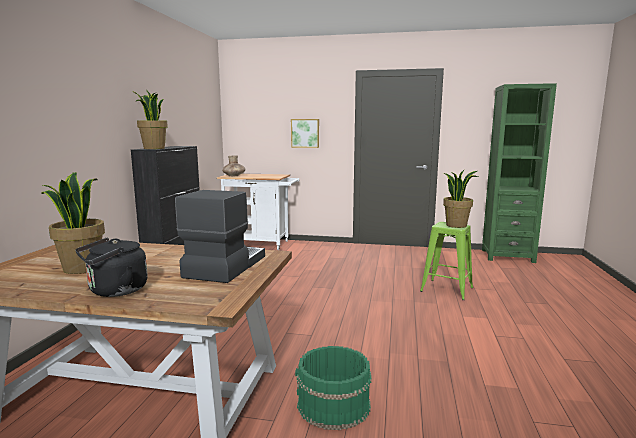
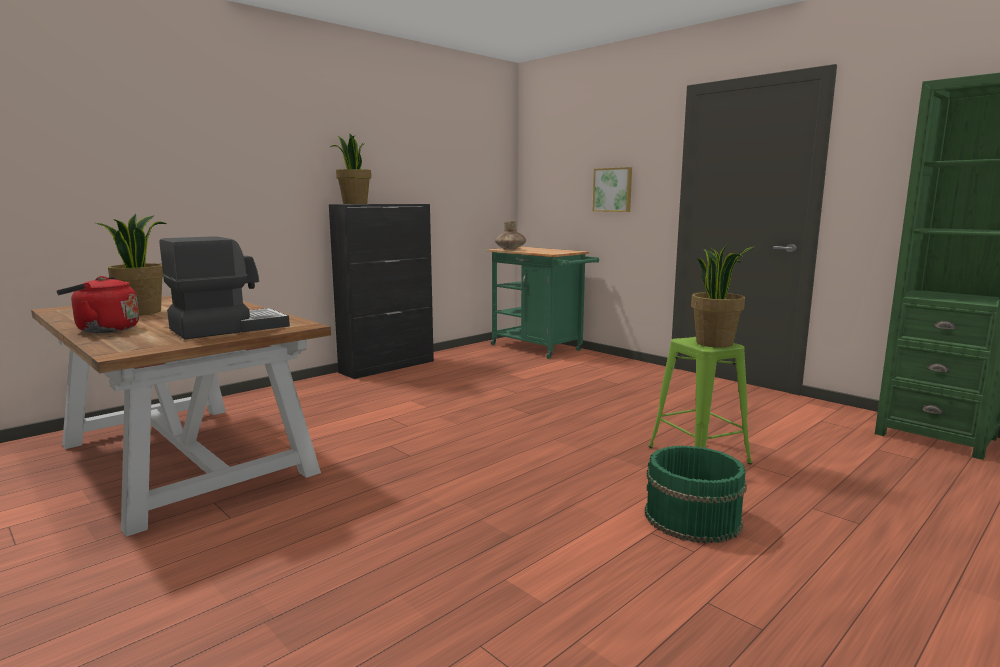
camera: 35 degrees right, 0 degrees up
(115, 291) = (103, 330): black kettle -> red kettle
(261, 244) = (540, 348): white cart -> green cart
(333, 405) = (300, 527): green bucket -> green bucket (691, 518)

